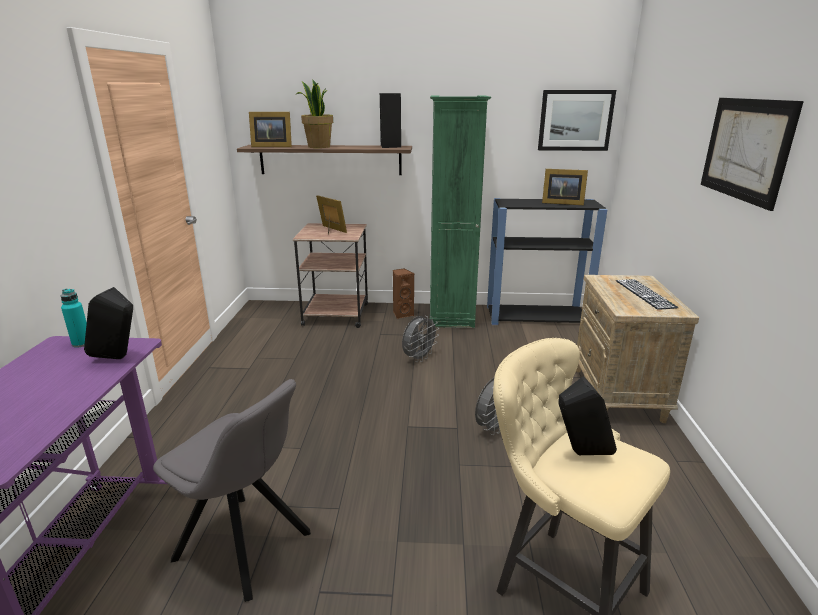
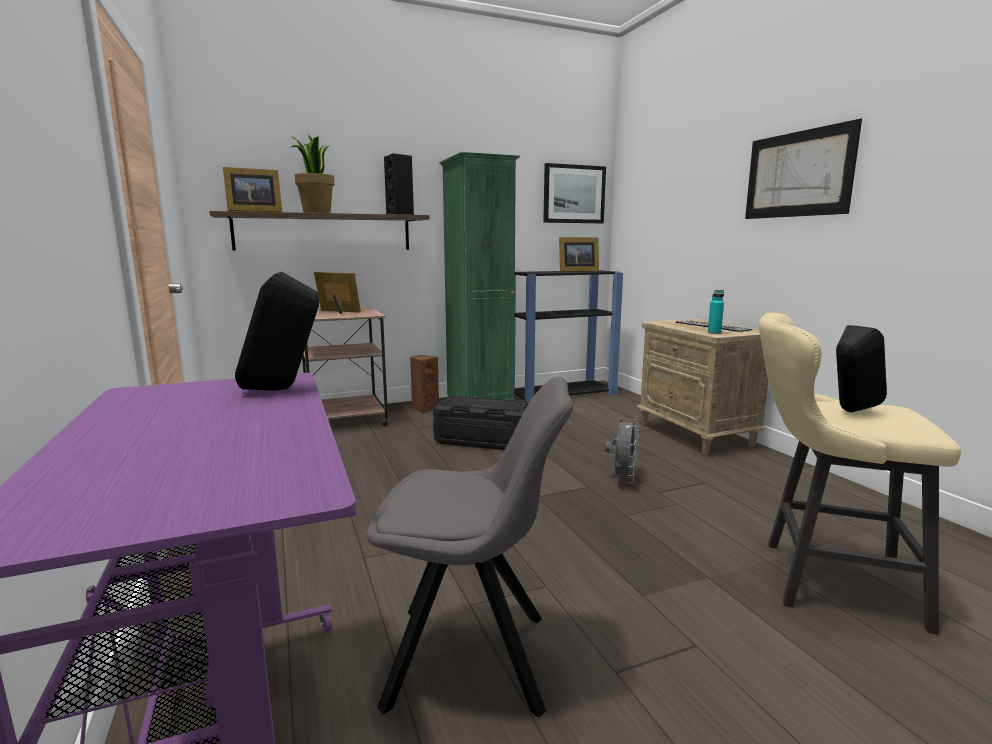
camera: 25 degrees left, 10 degrees down
(82, 343) = (185, 387): turquoise bottle -> turquoise bottle (714, 333)
(419, 358) = (483, 440): grey fan -> black storage box

